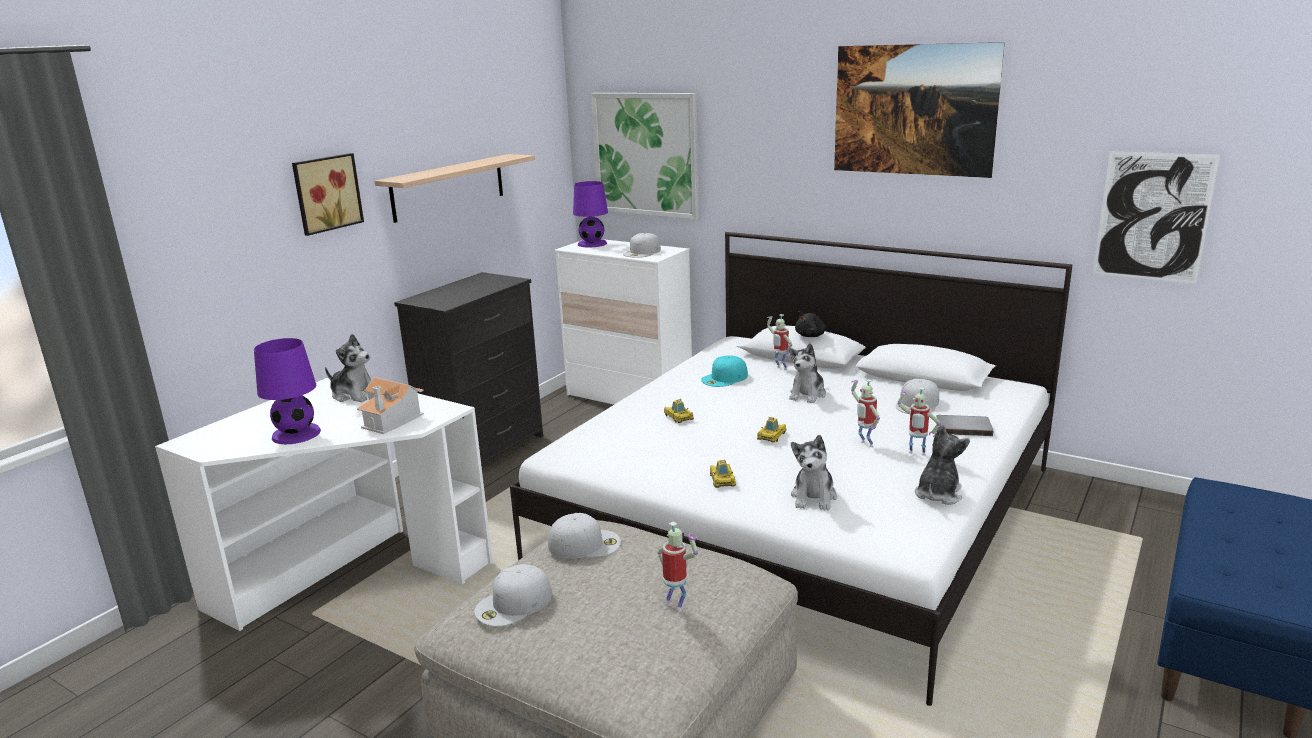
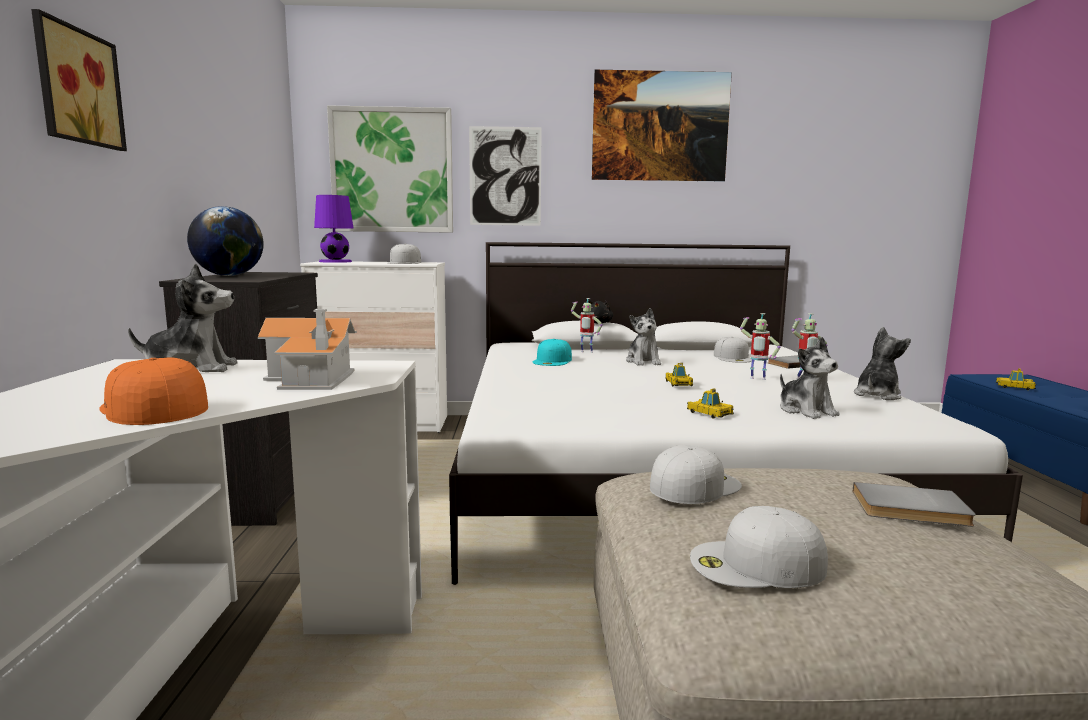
camera: 35 degrees left, 10 degrees down
(295, 434) = (153, 408): purple table lamp -> orange cap
(448, 187) = (206, 154): shelf -> none
(453, 288) = (228, 276): none -> globe
(513, 604) = (756, 564): white cap -> white cap turned 75 degrees clockwise
(676, 605) = (911, 509): toy robot -> grey book
(678, 417) = (571, 383): toy car -> toy car (1014, 387)
(938, 494) = (877, 395): plush toy -> plush toy turned 45 degrees clockwise
(1153, 217) = (838, 206): picture -> picture (505, 176)

